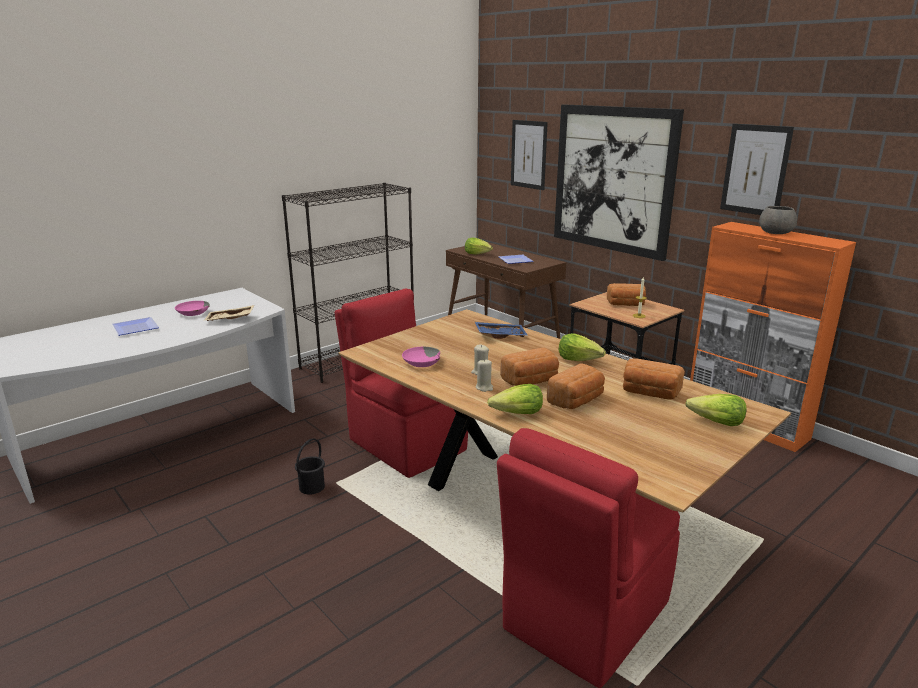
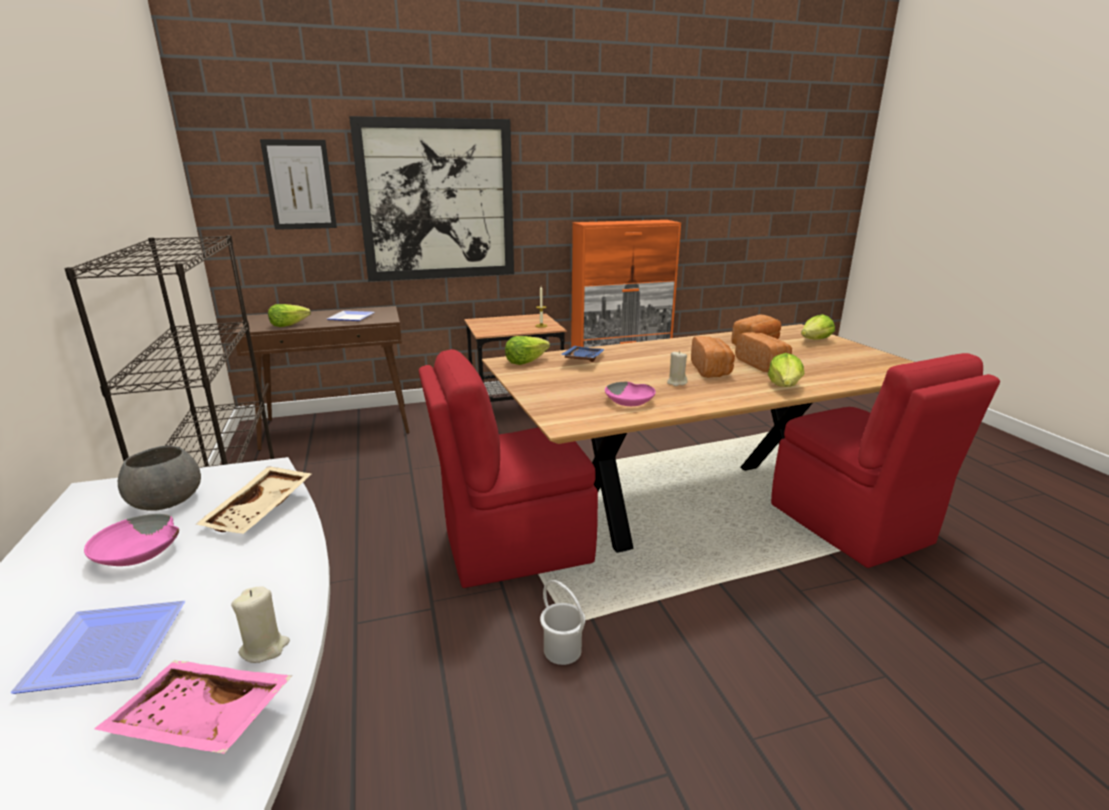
camera: 65 degrees left, 0 degrees up
(101, 350) = (199, 722): none -> pink tray
(311, 487) = (562, 650): black bucket -> white bucket
(484, 387) = (717, 387): beige candle -> beige candle (264, 648)
(579, 359) = (671, 348): lettuce -> lettuce (525, 361)
(626, 304) = (508, 323): bread -> none
(755, 170) = (584, 173): picture -> none
(775, 232) = (622, 222): grey bowl -> grey bowl (165, 501)

